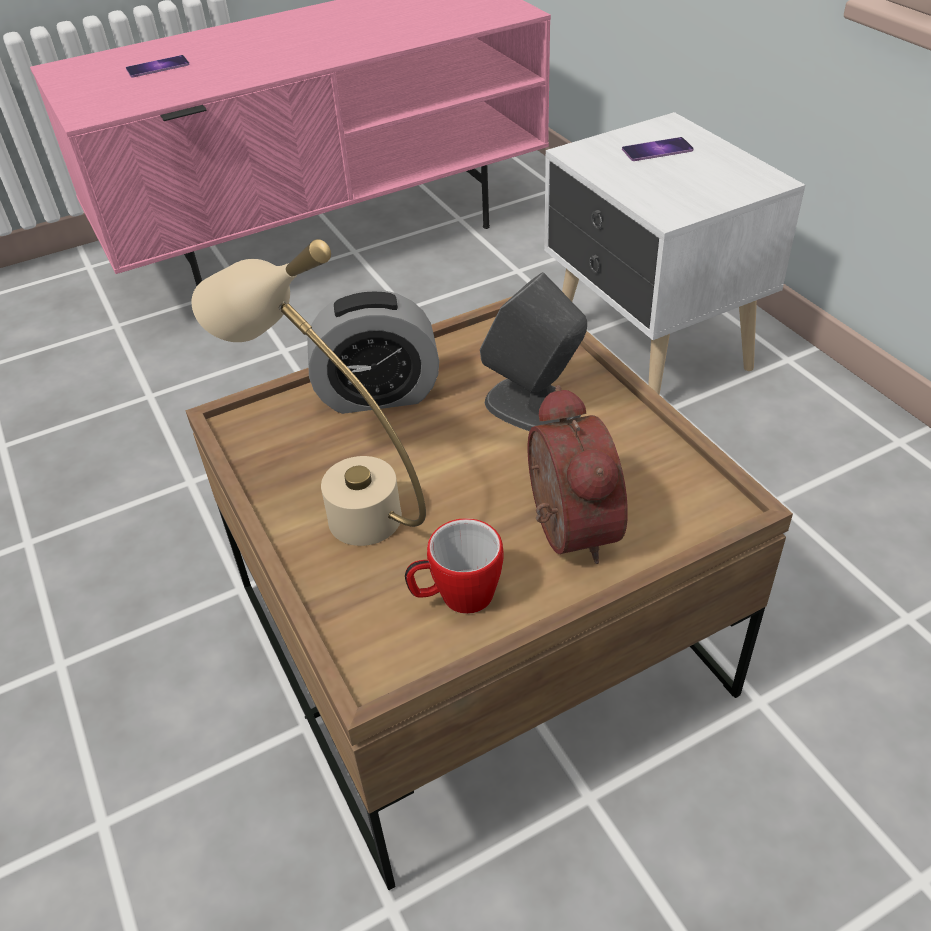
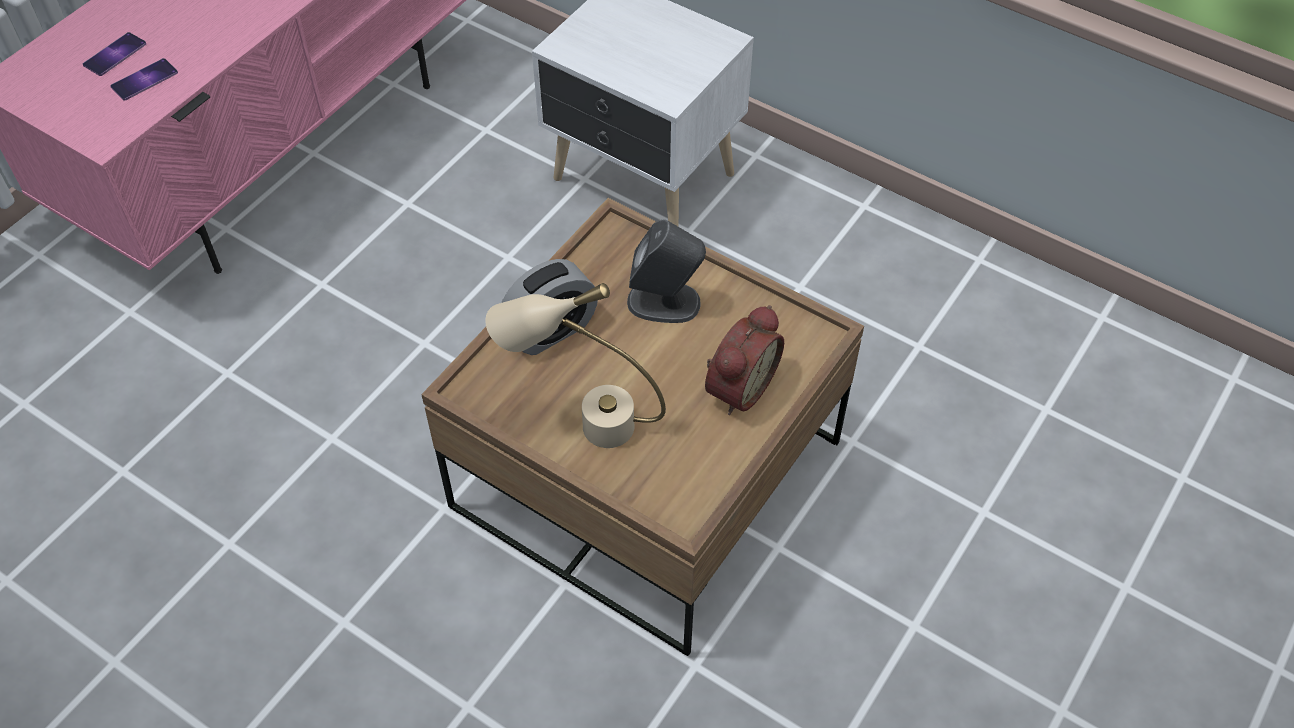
camera: 30 degrees left, 10 degrees up
(456, 597) = (700, 455): mug -> none
(564, 530) = (737, 386): alarm clock -> alarm clock turned 75 degrees clockwise
(657, 150) = (623, 27): phone -> phone (144, 80)

